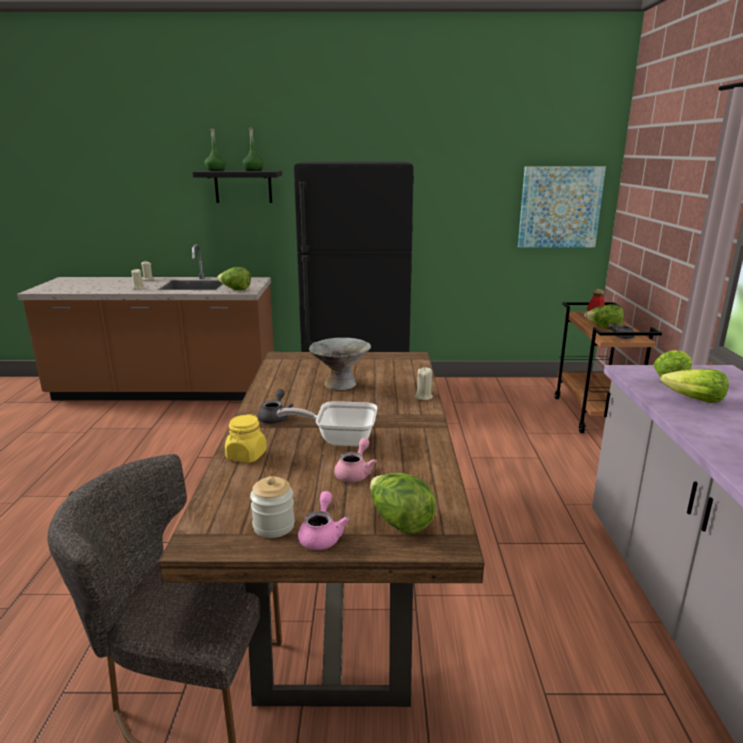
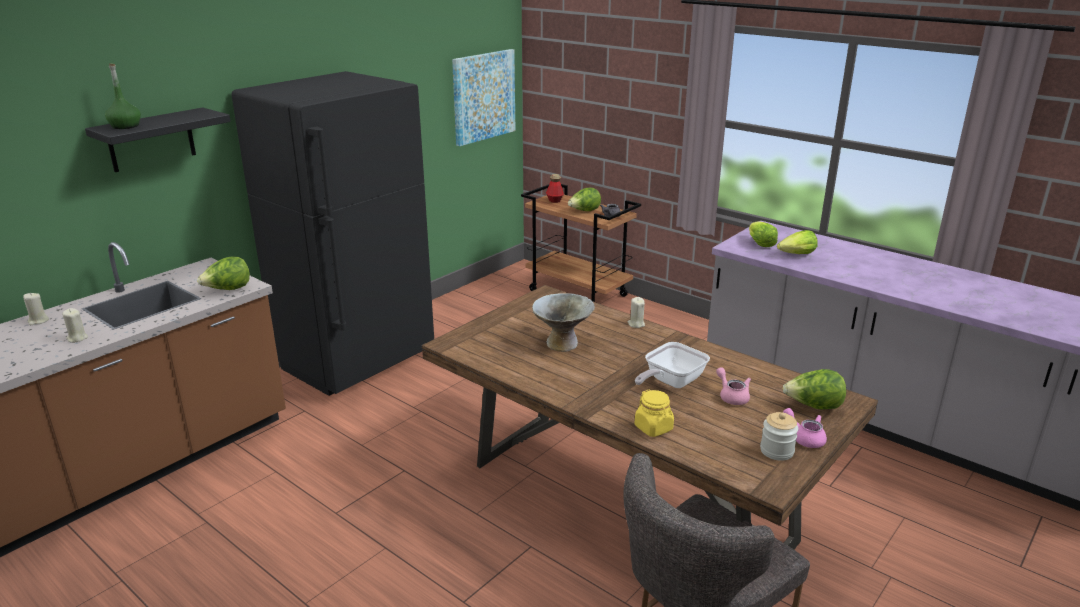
camera: 50 degrees left, 5 degrees up
(253, 170) = (180, 116): green bottle -> none
(275, 417) = (594, 393): grey teapot -> none

